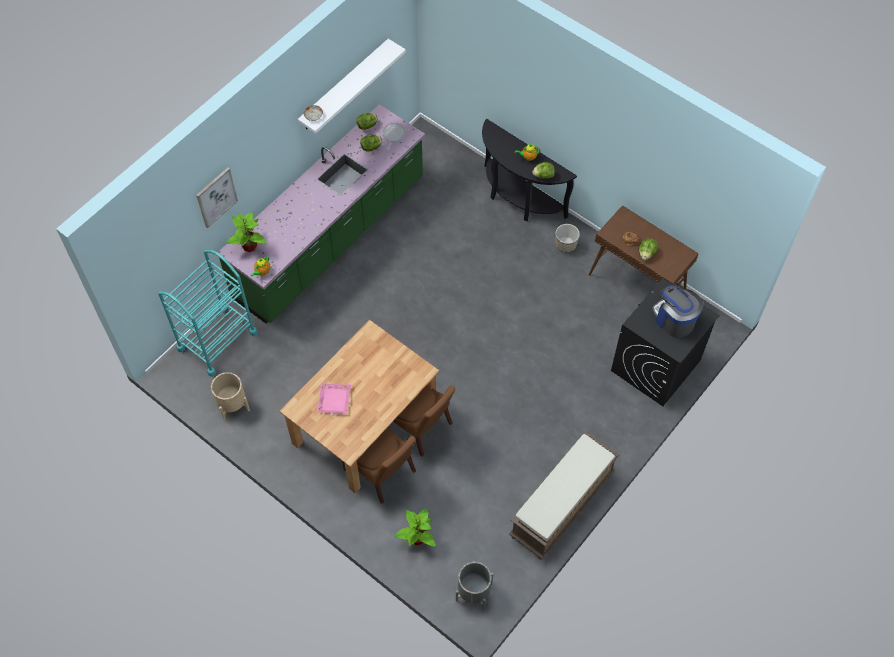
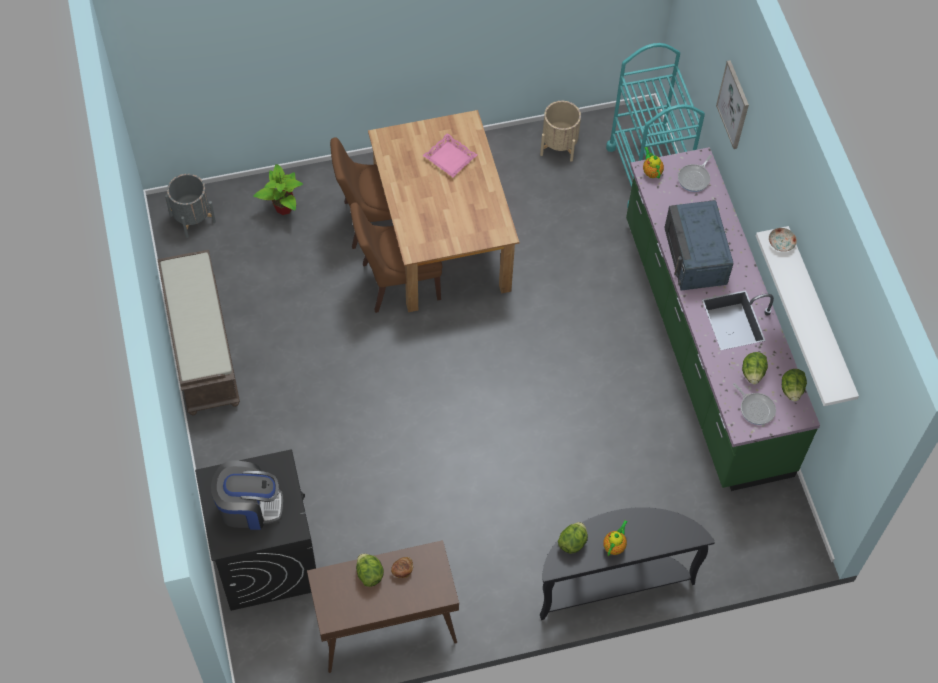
camera: 125 degrees right, 0 degrees up
(249, 246) = (695, 178): potted plant -> frying pan
(311, 215) = (696, 256): none -> blue microwave
(565, 244) = (502, 586): planter -> none

